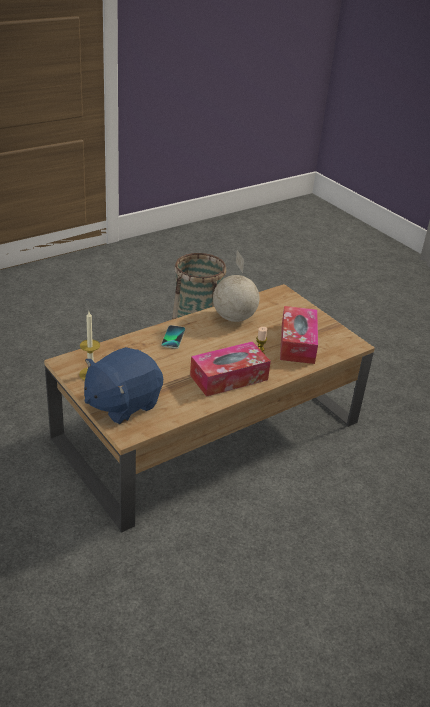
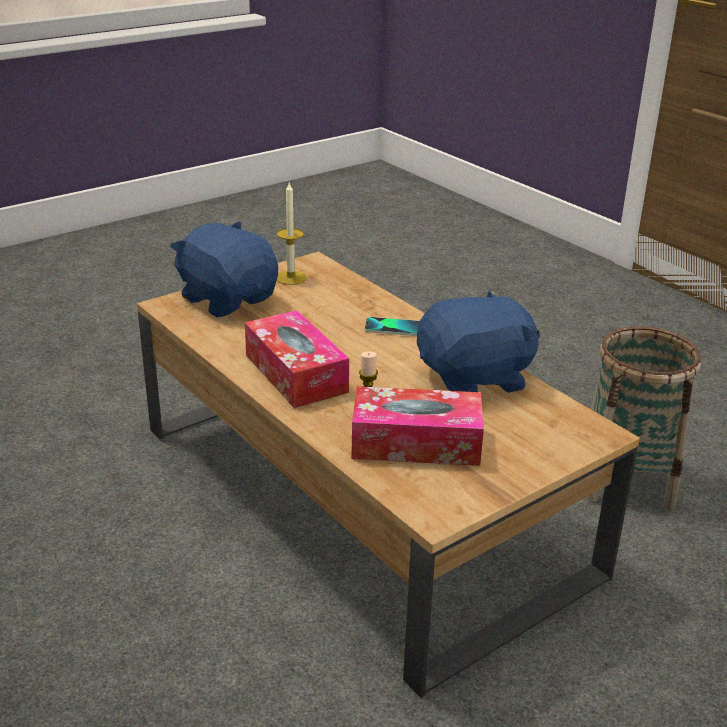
camera: 90 degrees right, 5 degrees down
(234, 318) = (475, 379): globe -> blue plush toy

